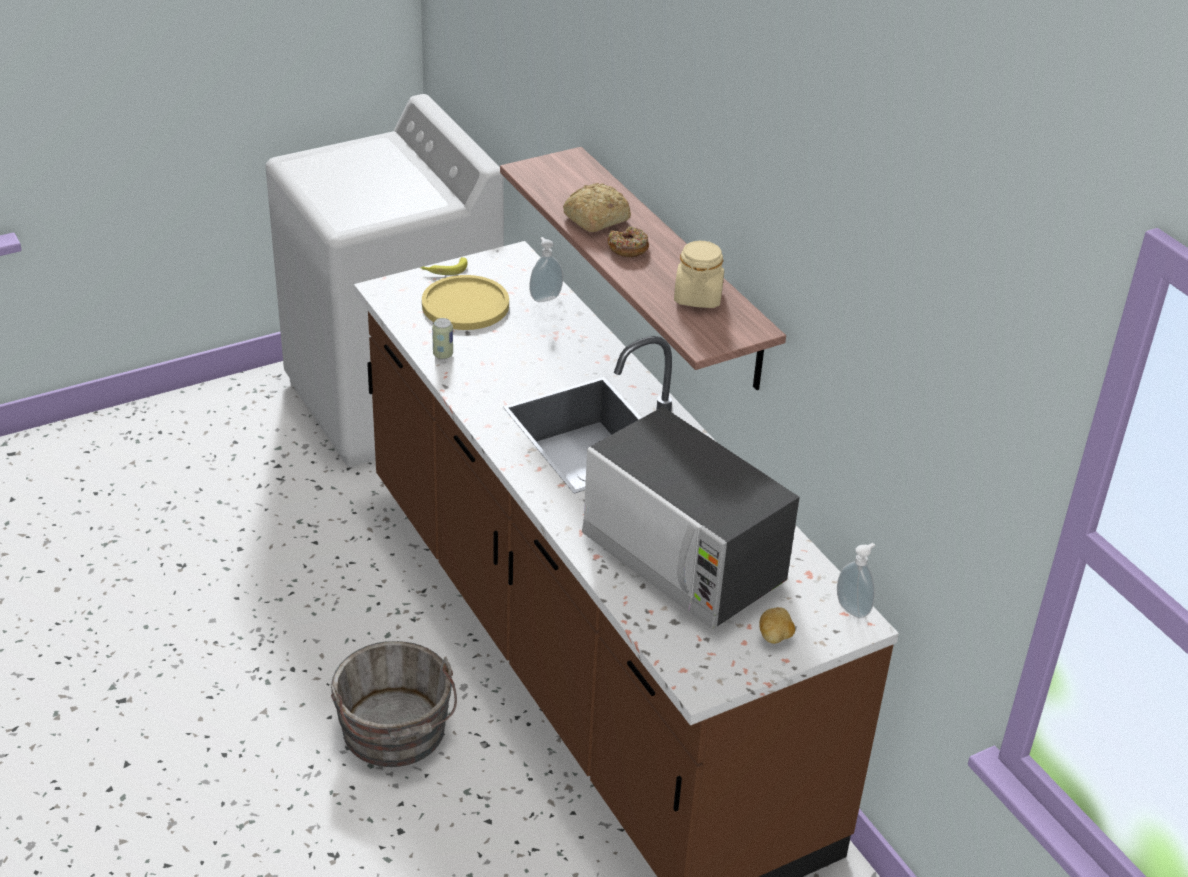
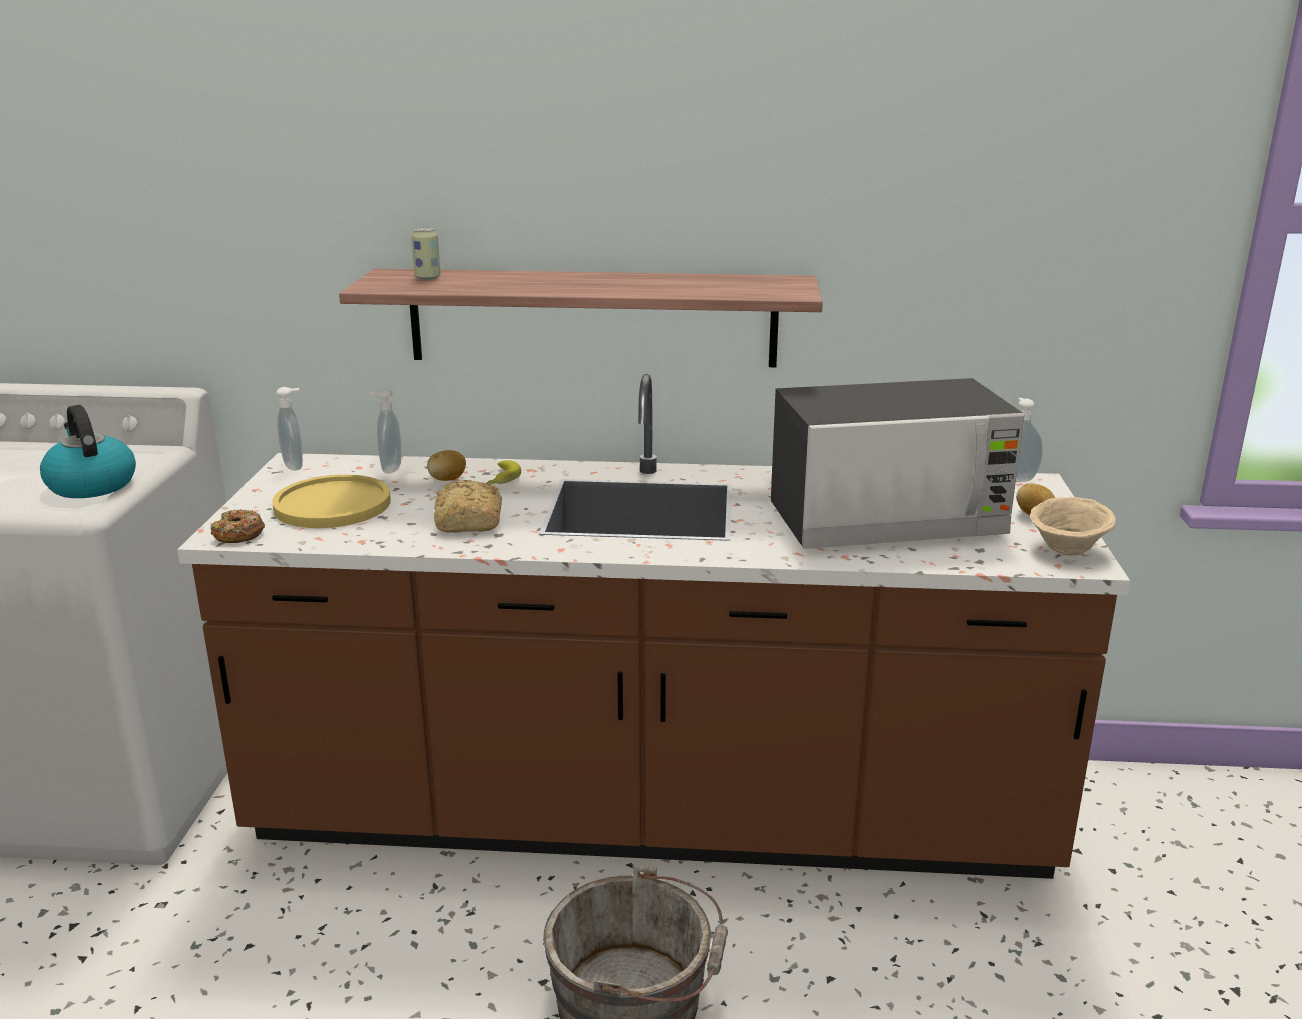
camera: 55 degrees left, 15 degrees down
(375, 210) = (91, 485): none -> kettle
(443, 354) = (399, 538): can -> can (427, 278)
(444, 270) = (251, 498): banana -> banana (501, 479)
(510, 259) = (295, 466): none -> soap dispenser
(551, 330) = (447, 480): none -> potato
(594, 219) = (516, 285): bread -> bread (468, 523)
(628, 248) = (589, 285): donut -> donut (238, 534)
(698, 297) = (713, 283): beige jar -> none
(719, 670) = (1068, 550): none -> beige bowl

